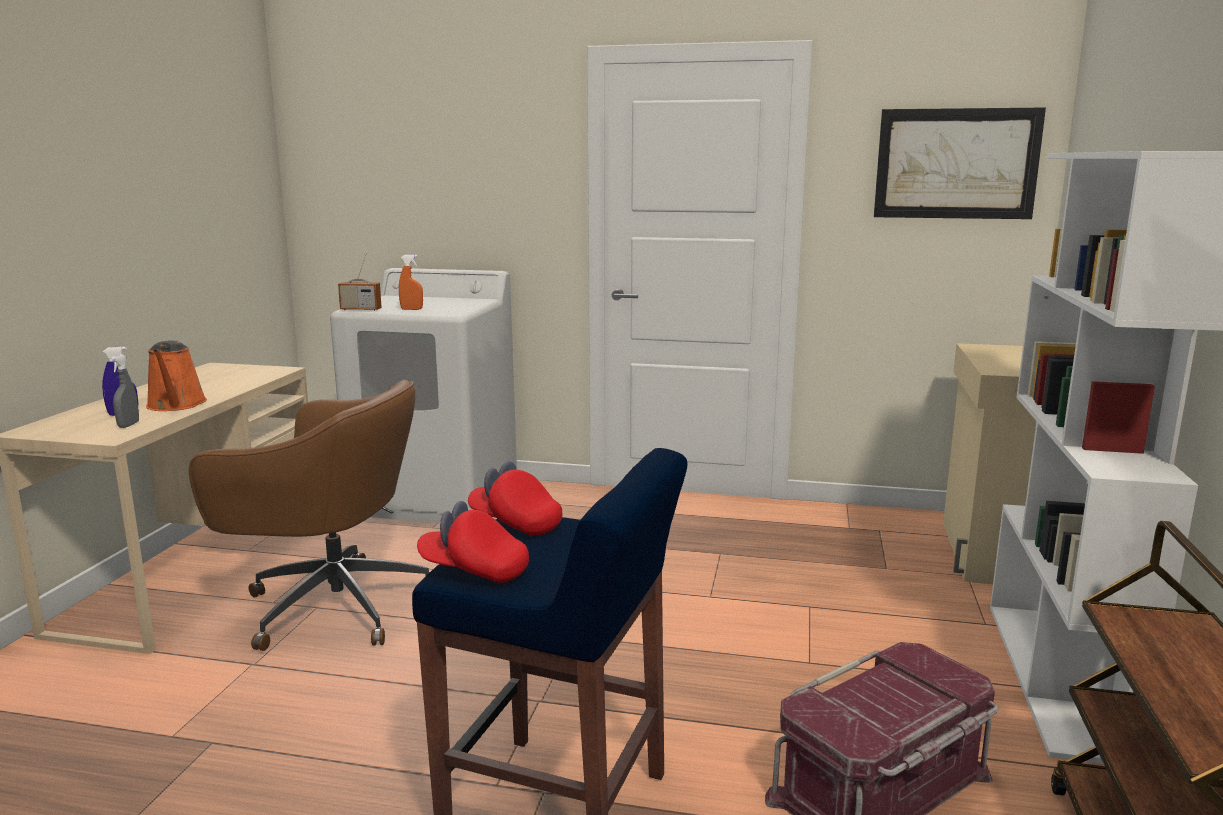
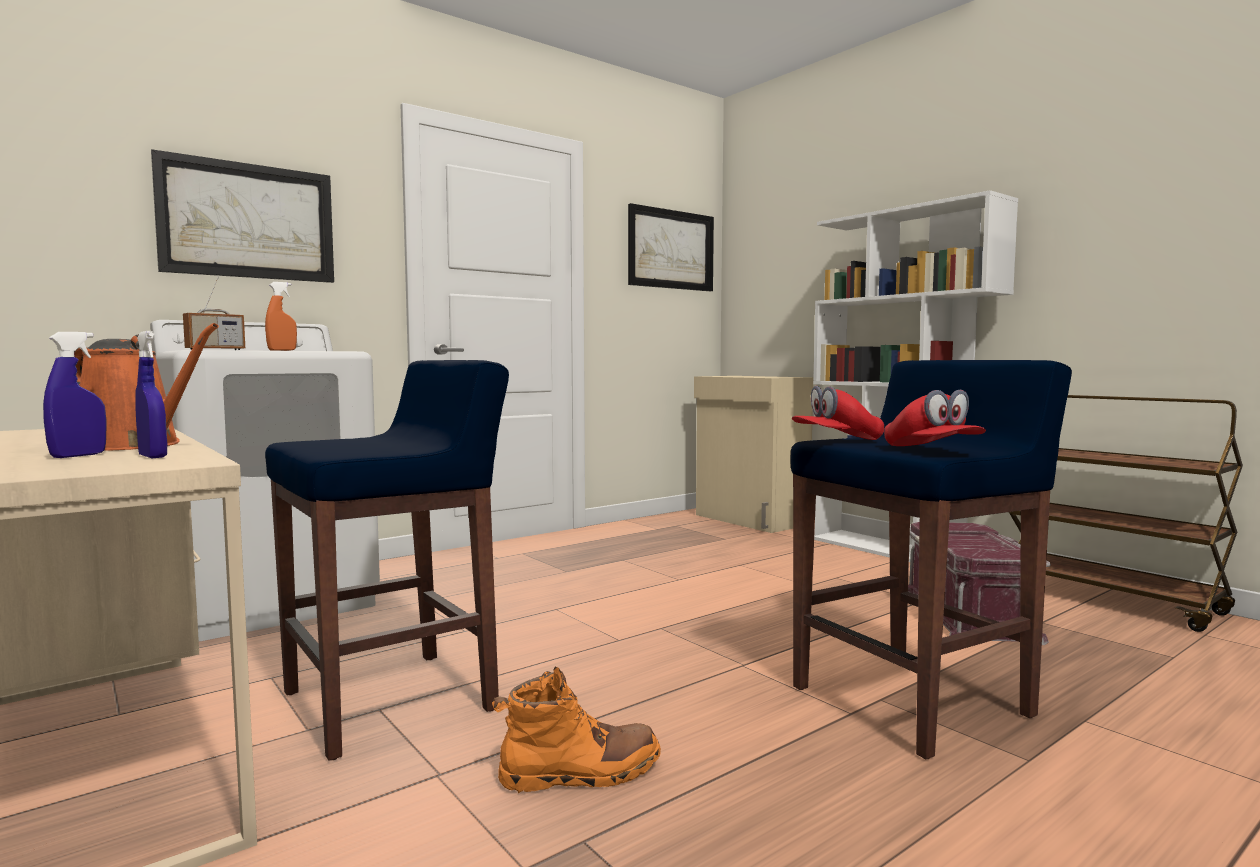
camera: 50 degrees left, 10 degrees down
(128, 425) = (153, 457): grey spray bottle -> blue spray bottle
(290, 707) = (580, 773): none -> orange boot
(332, 605) = (393, 700): brown office chair -> blue stool
(455, 183) = (248, 221): none -> picture
(474, 570) = (932, 450): red cap -> red cap turned 75 degrees counterclockwise

